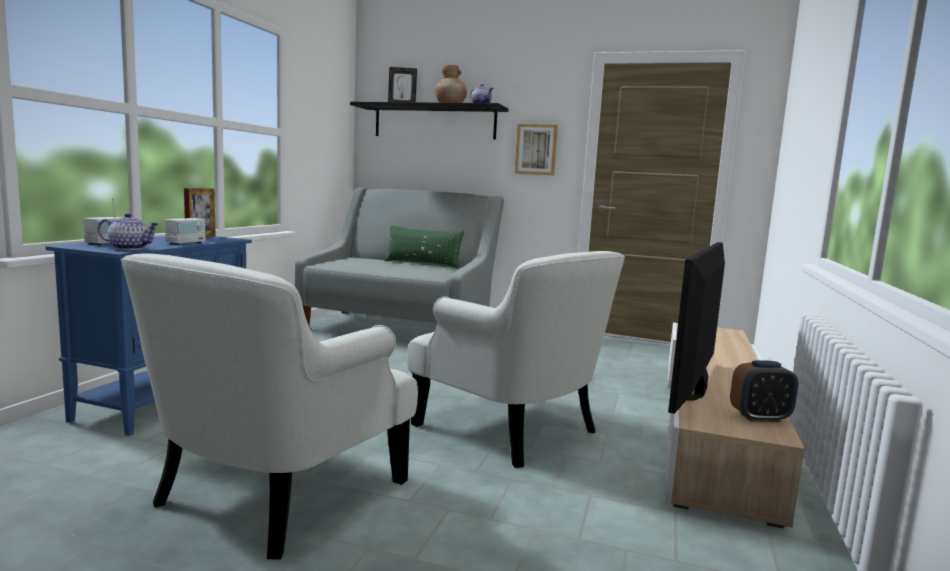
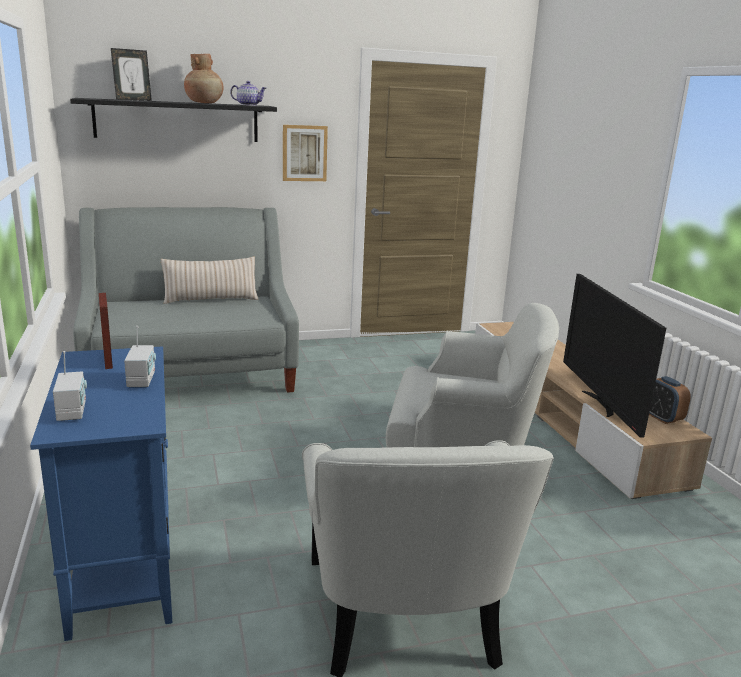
camera: 35 degrees left, 10 degrees up
(129, 248) = (135, 415): teapot -> none
(423, 264) = (211, 300): green pillow -> beige pillow
(760, 417) = (662, 418): alarm clock -> alarm clock turned 105 degrees clockwise

